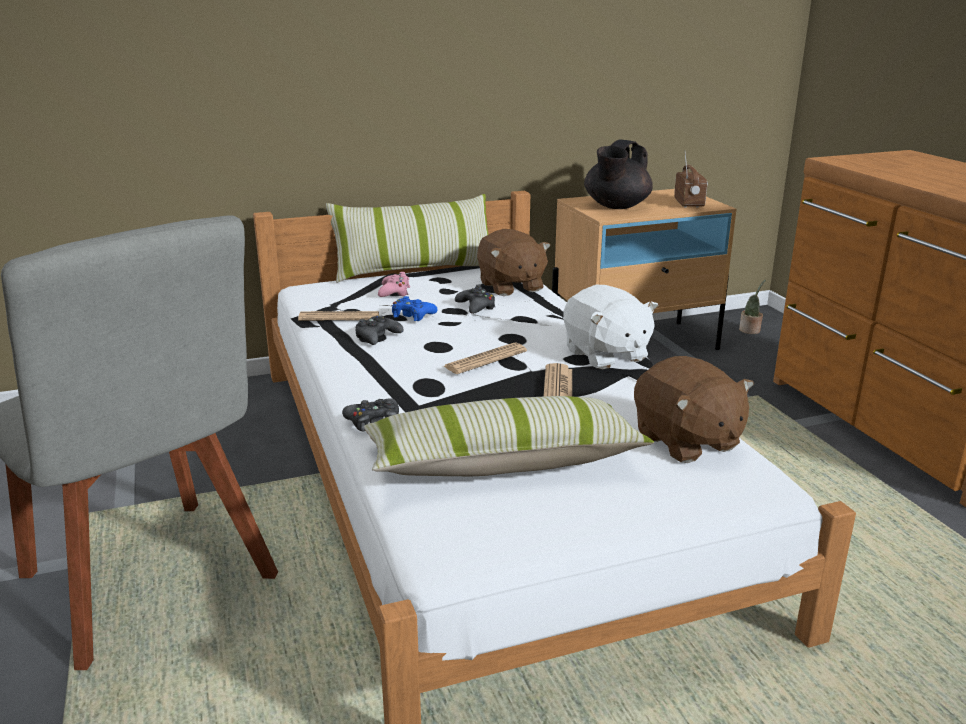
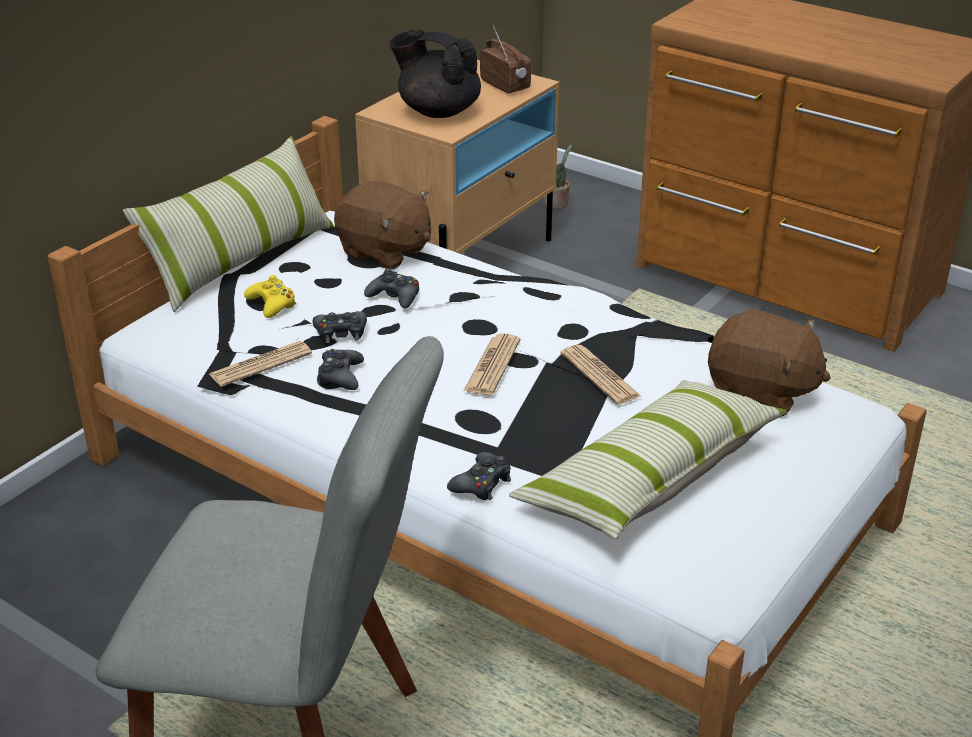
camera: 35 degrees left, 10 degrees up
(394, 292) = (272, 304): pink game controller -> yellow game controller
(412, 315) = (341, 332): blue game controller -> black game controller
(605, 355) = (591, 316): white plush toy -> none
(616, 206) = (438, 111): black teapot -> black teapot turned 120 degrees clockwise

